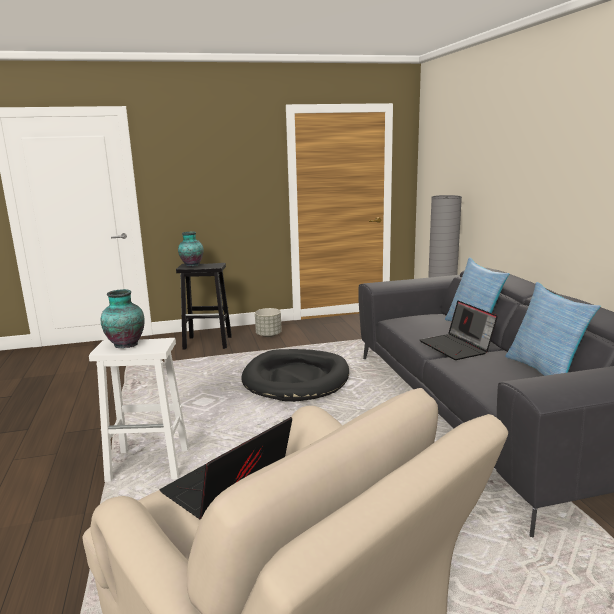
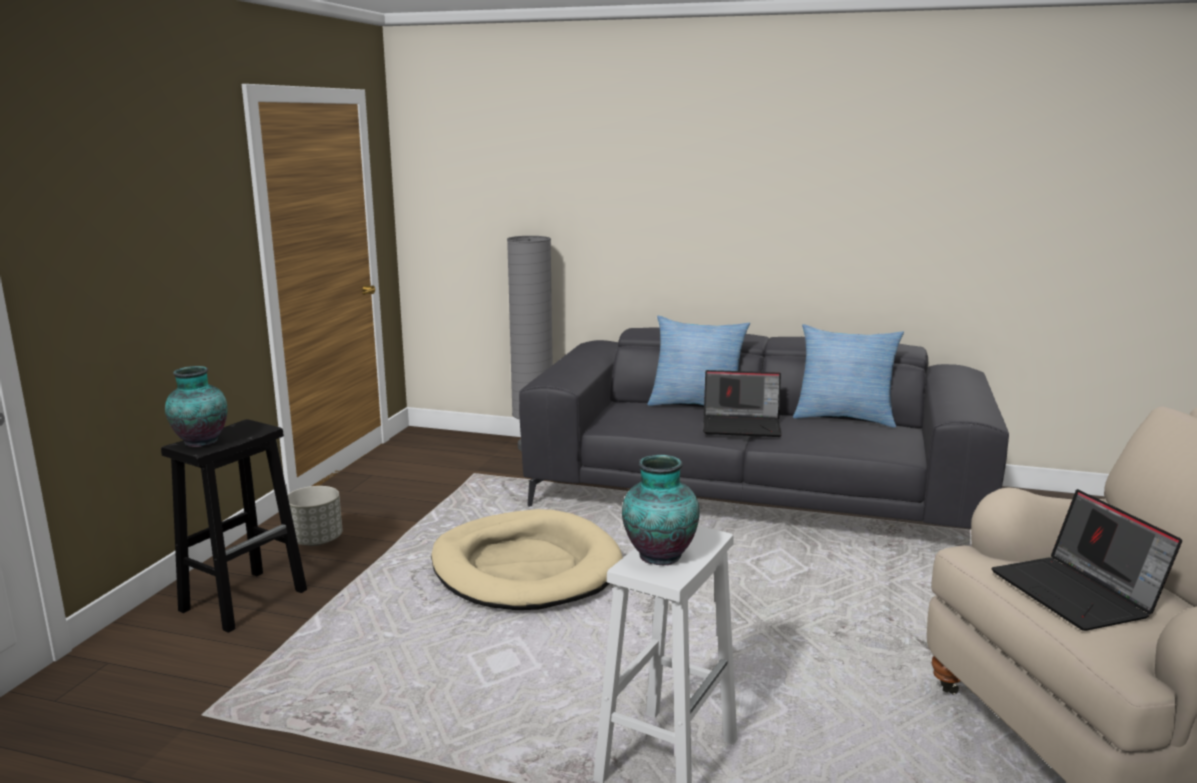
camera: 60 degrees left, 0 degrees up
(296, 379) = (525, 567): black dog bed -> beige dog bed

